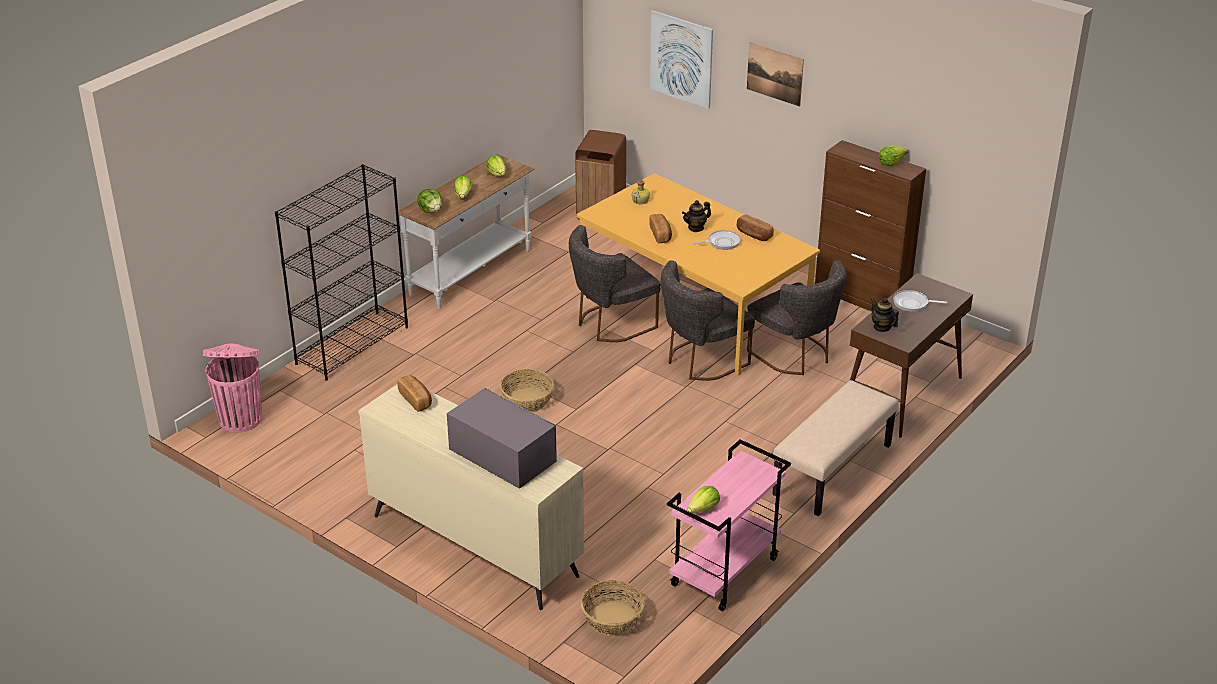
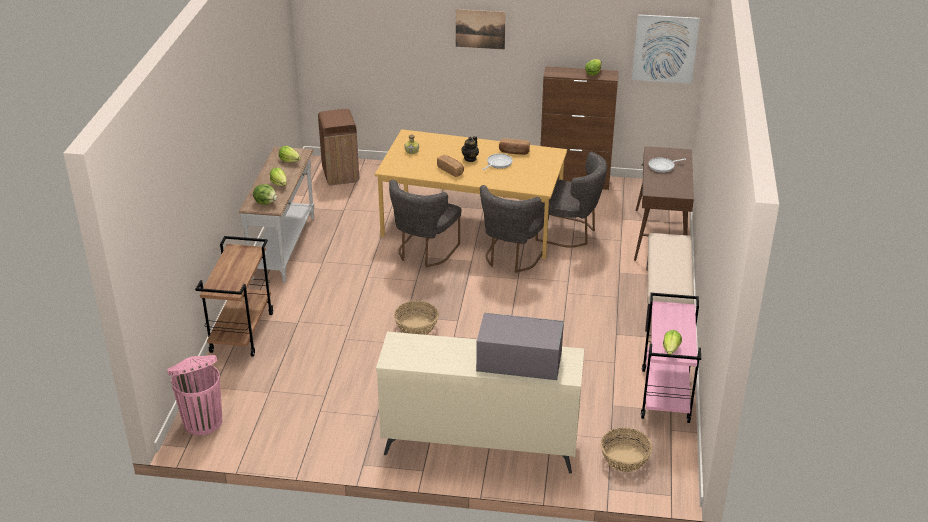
camera: 30 degrees left, 0 degrees up
(352, 345) = (241, 332): black bookcase -> brown cart
(416, 399) = (412, 344): bread -> none
(681, 59) = (392, 36): picture -> picture (665, 49)
(882, 327) = (660, 188): teapot -> none

